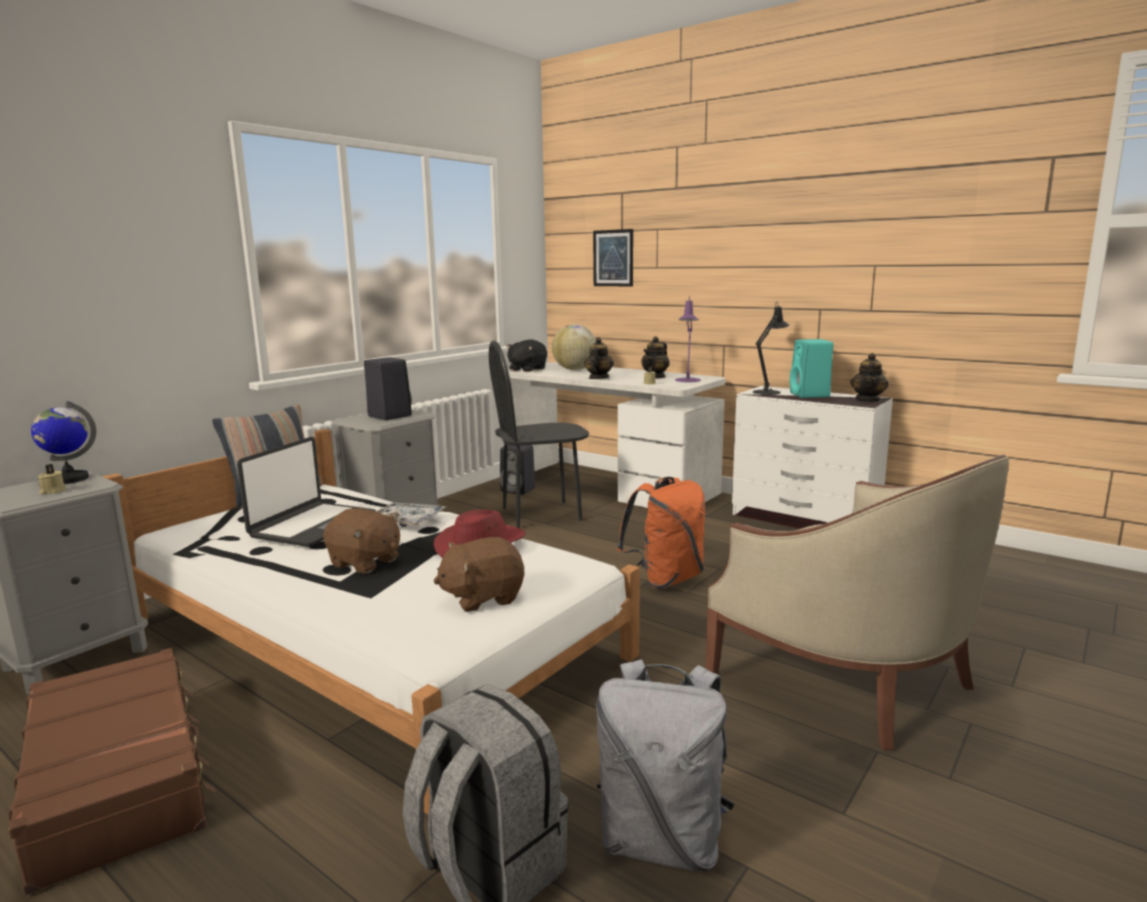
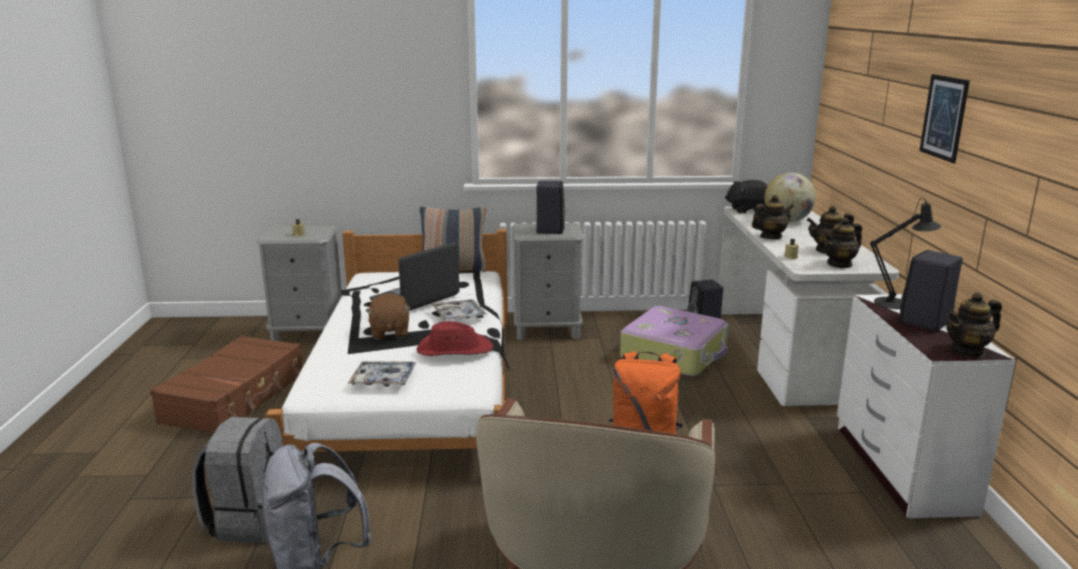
camera: 50 degrees right, 5 degrees up
(69, 479) = (318, 229): globe -> none
(312, 525) = (415, 298): laptop -> laptop turned 150 degrees clockwise
(482, 597) = (383, 380): brown plush toy -> tray
(541, 514) = (674, 354): black chair -> suitcase
(613, 258) = (856, 105): picture -> picture (944, 117)
(687, 380) = (839, 264): purple table lamp -> teapot
(810, 395) = (924, 322): turquoise speaker -> black speaker

